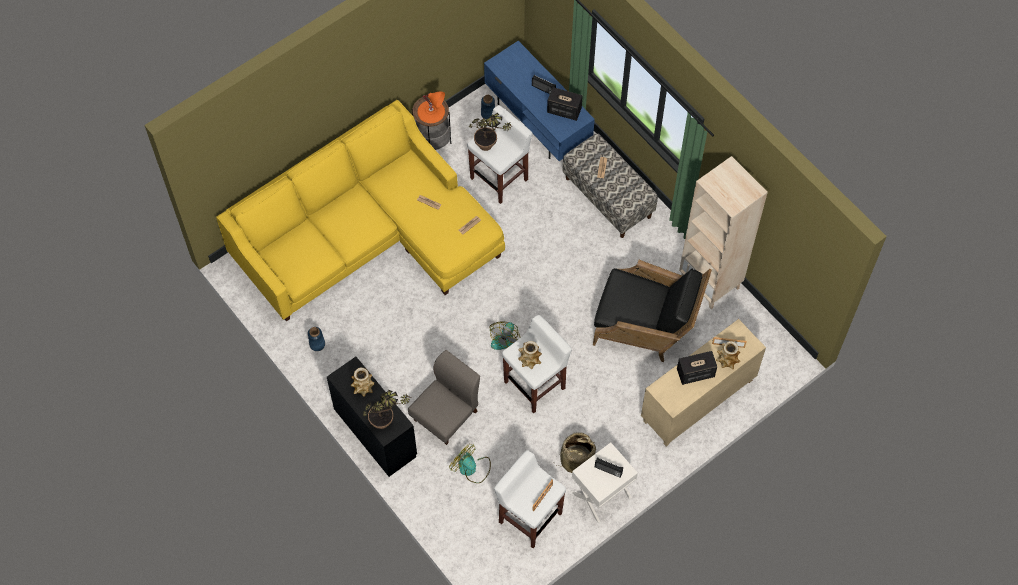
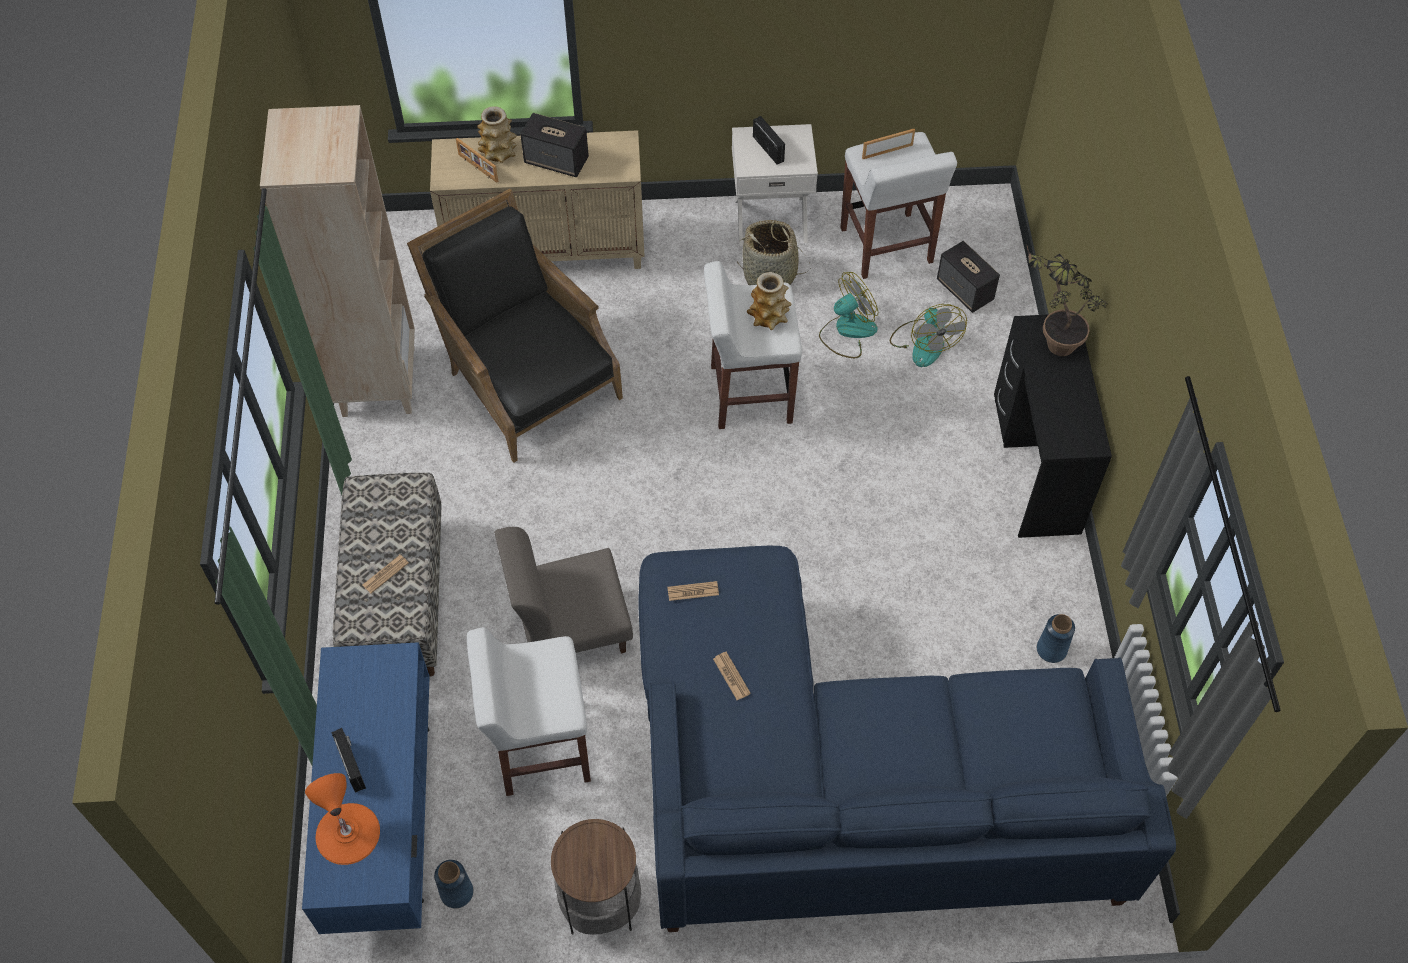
camera: 145 degrees left, 5 degrees down
(363, 387) = (1060, 407): vase -> none
(368, 238) = (848, 784): yellow sofa -> blue sofa
(431, 111) = (594, 855): orange table lamp -> orange table lamp (347, 833)
(446, 415) = (912, 428): grey chair -> grey chair (571, 628)
(490, 147) = (551, 690): potted plant -> none
(505, 337) = (741, 484): fan -> fan (847, 331)
(563, 110) = (356, 698): speaker -> speaker (965, 290)

